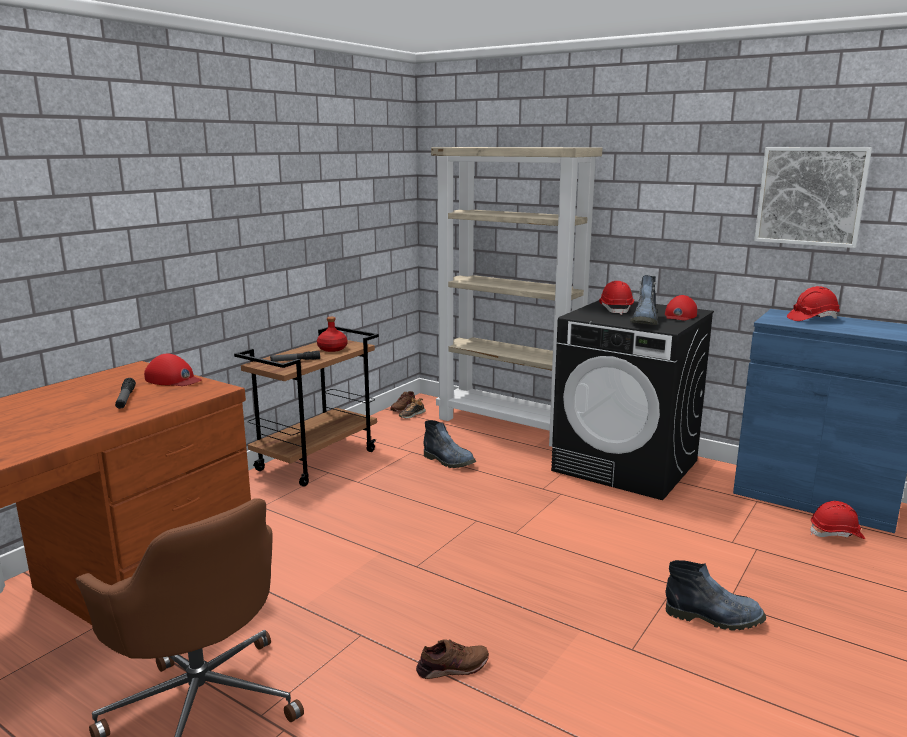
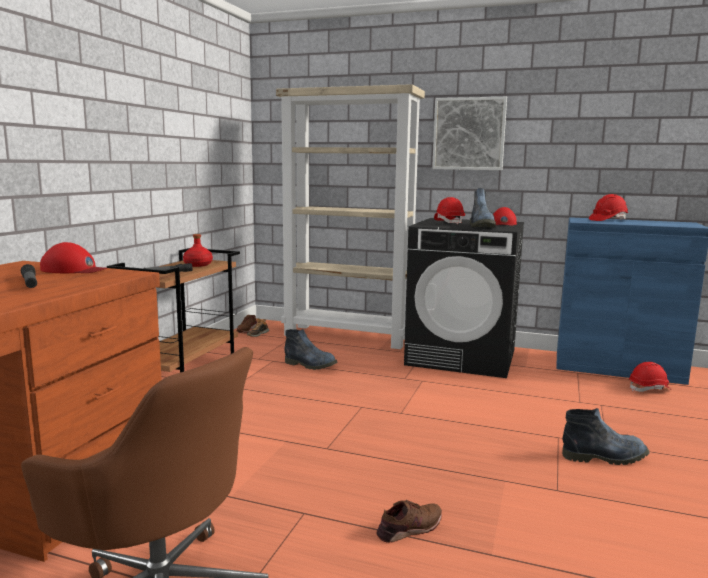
camera: 15 degrees left, 5 degrees down
(810, 196) = (597, 125): picture -> picture (469, 134)

